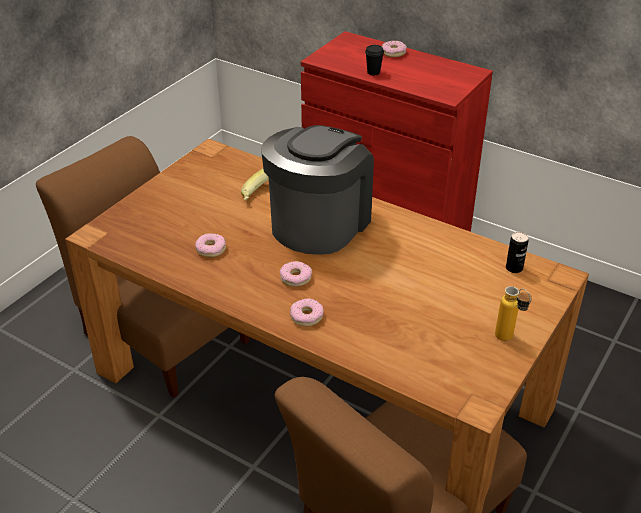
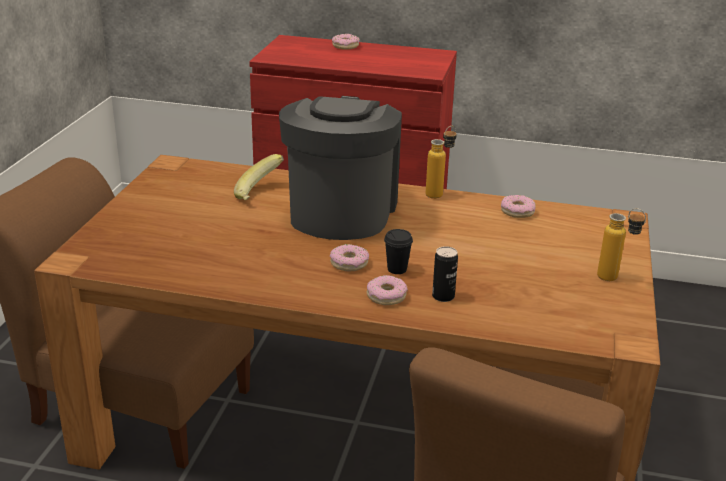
camera: 20 degrees left, 10 degrees down
(211, 249) = (231, 252): donut -> donut (517, 211)
(373, 72) = (336, 62): black cup -> black cup (397, 269)
(412, 218) = (439, 193): none -> bottle
(514, 268) = (573, 219): can -> can (443, 296)

